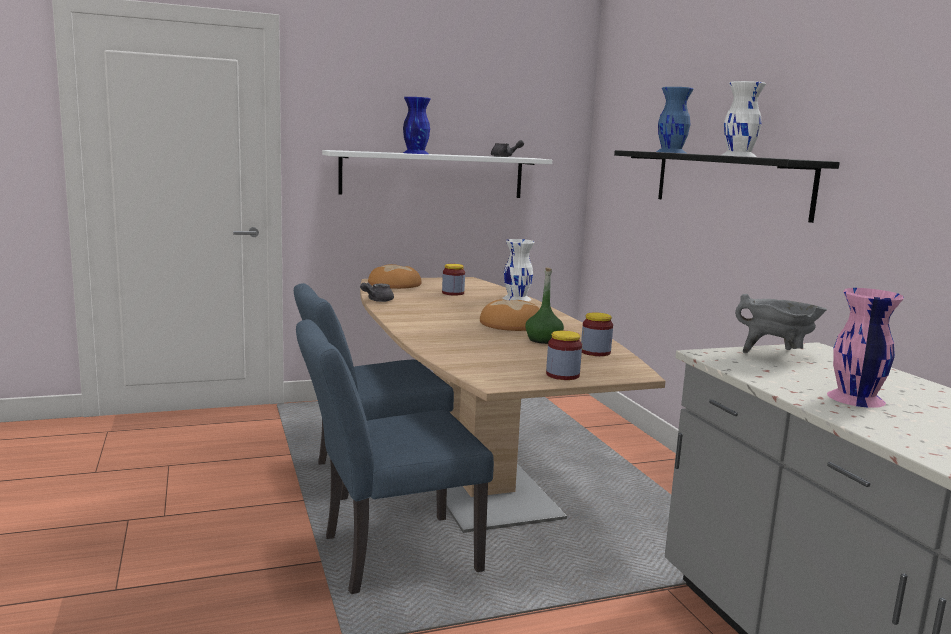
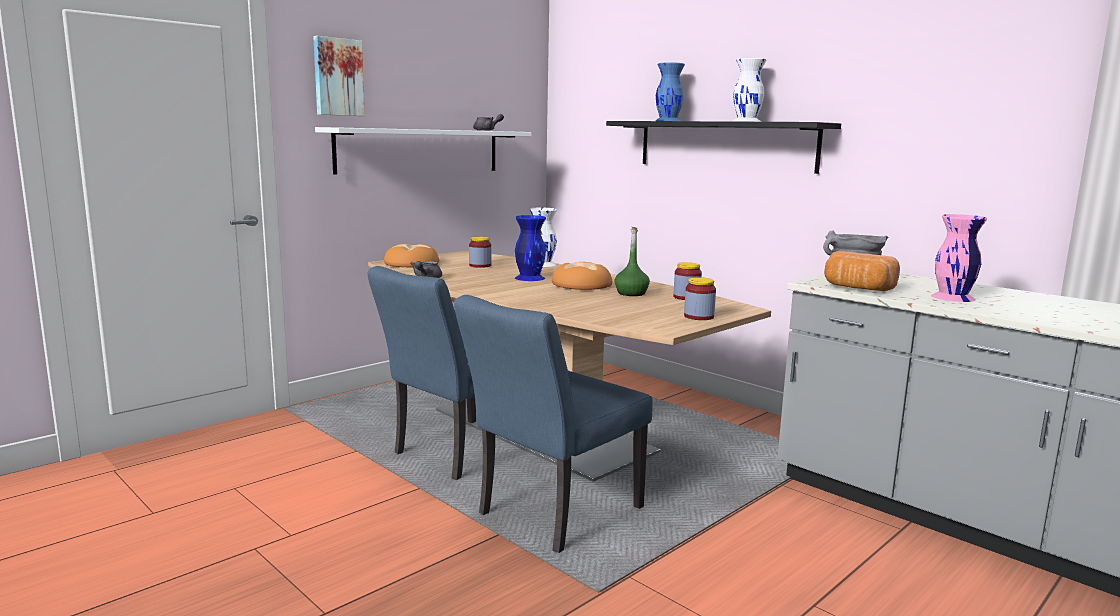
camera: 25 degrees left, 0 degrees up
(348, 103) = (337, 77): none -> picture
(415, 153) = (410, 128): blue vase -> blue vase (529, 278)
(746, 368) = (856, 288): none -> bread

